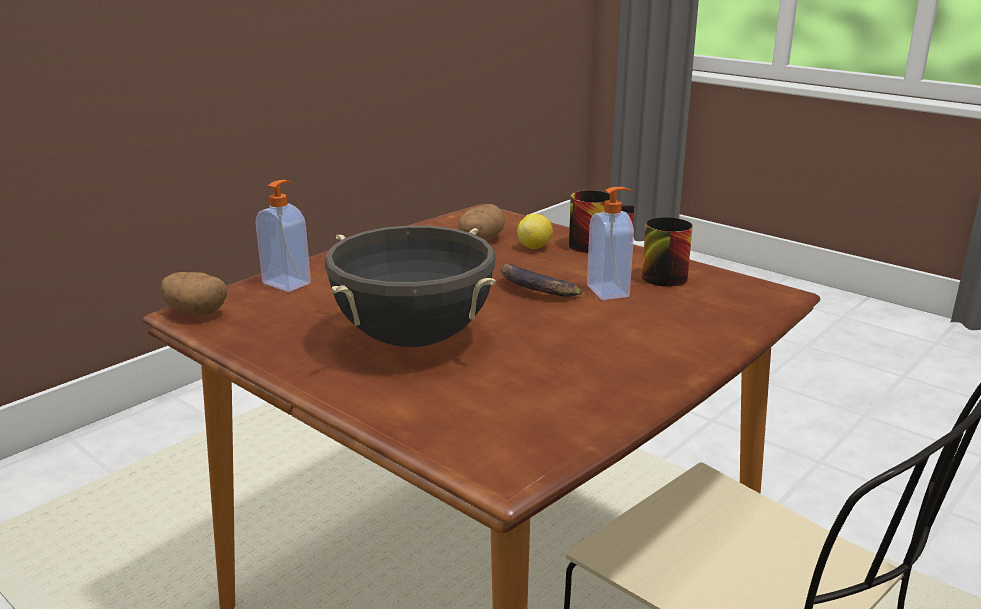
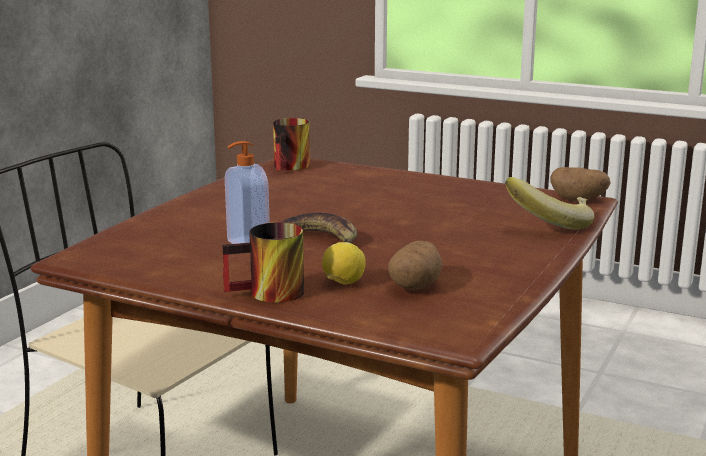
camera: 165 degrees right, 5 degrees down
(287, 283) = (550, 224): soap dispenser -> banana
(414, 338) = (391, 200): black cooking pot -> none
(664, 274) = (189, 265): mug -> mug (292, 167)

